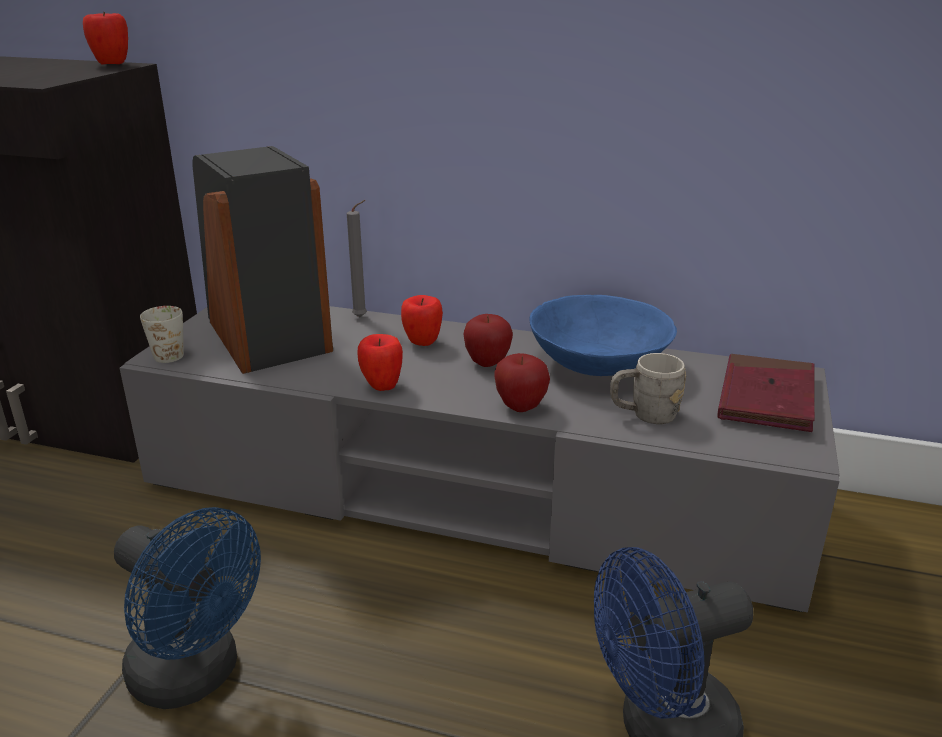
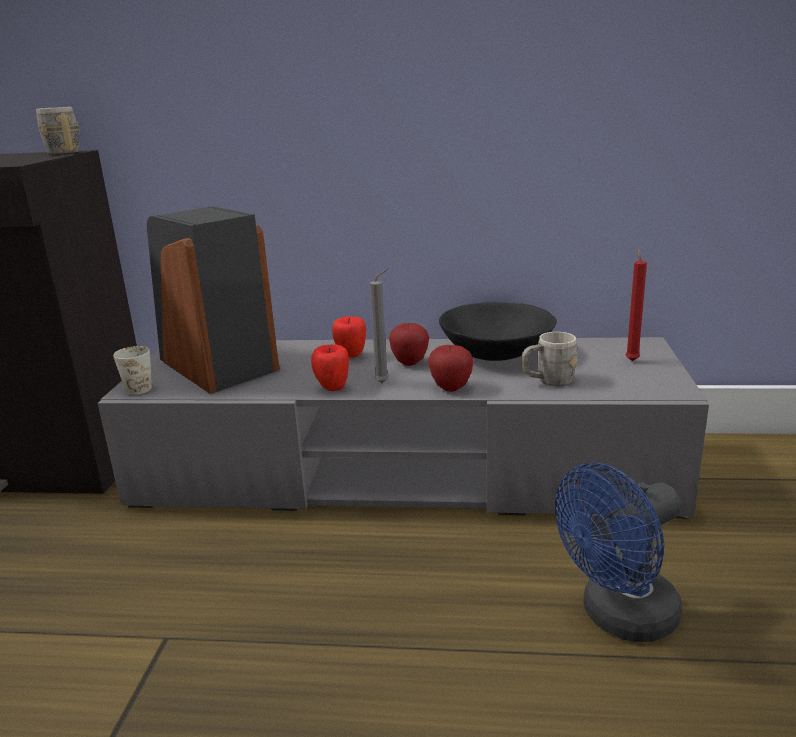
camera: 10 degrees left, 5 degrees down
(112, 64) = (60, 152): apple -> grey mug
(196, 676) = (222, 644): blue fan -> none
(362, 317) = (292, 344): grey candle -> grey candle (384, 383)
(598, 364) = (496, 354): blue bowl -> black bowl
(766, 398) = (631, 360): red book -> red candle

